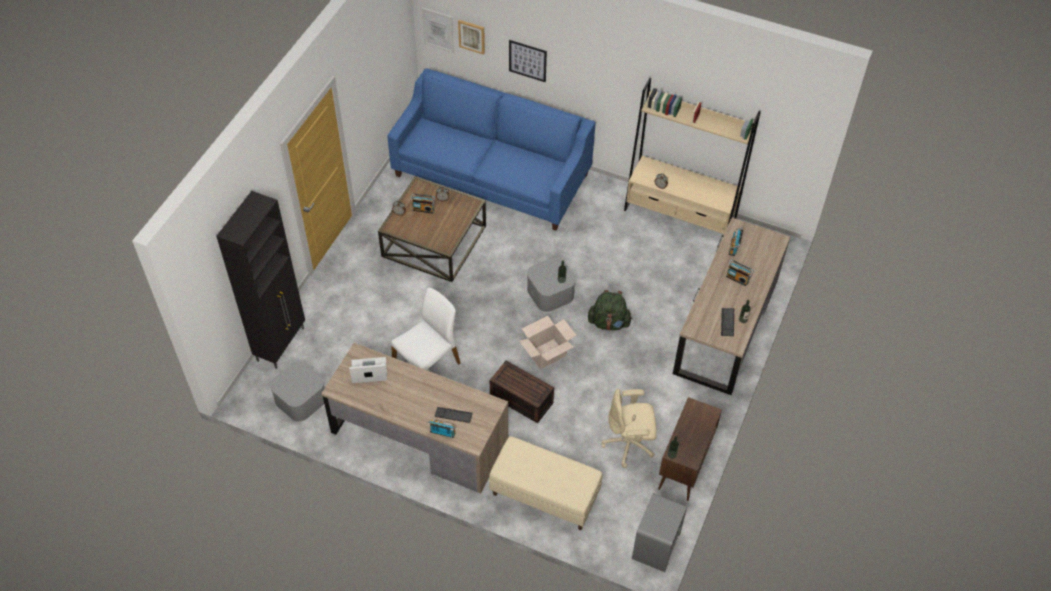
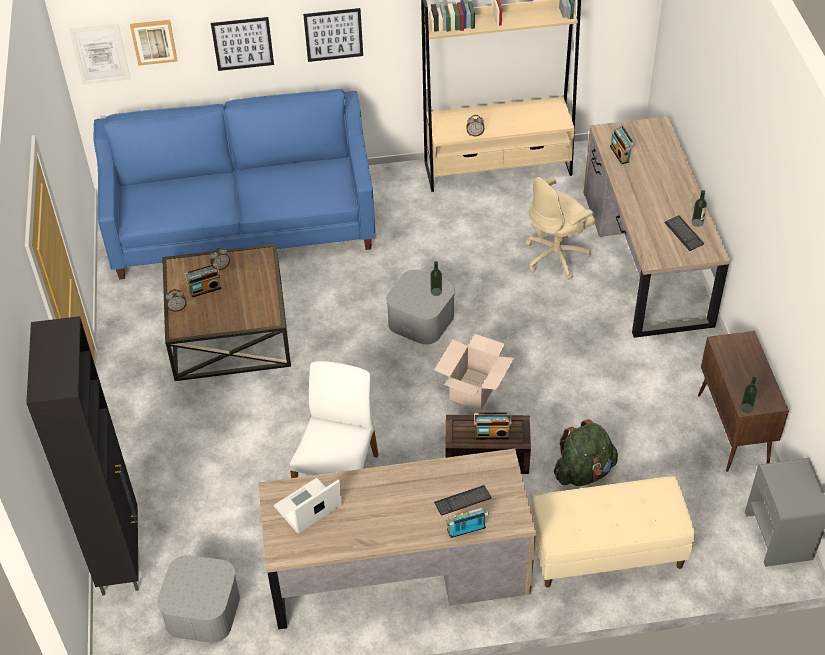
camera: 30 degrees left, 5 degrees down
(587, 79) = (333, 34): none -> picture
(609, 322) = (516, 319): green backpack -> green backpack (584, 472)
(629, 444) = (653, 440): beige office chair -> beige office chair (557, 256)
(738, 278) = (653, 183): radio -> radio (492, 434)

